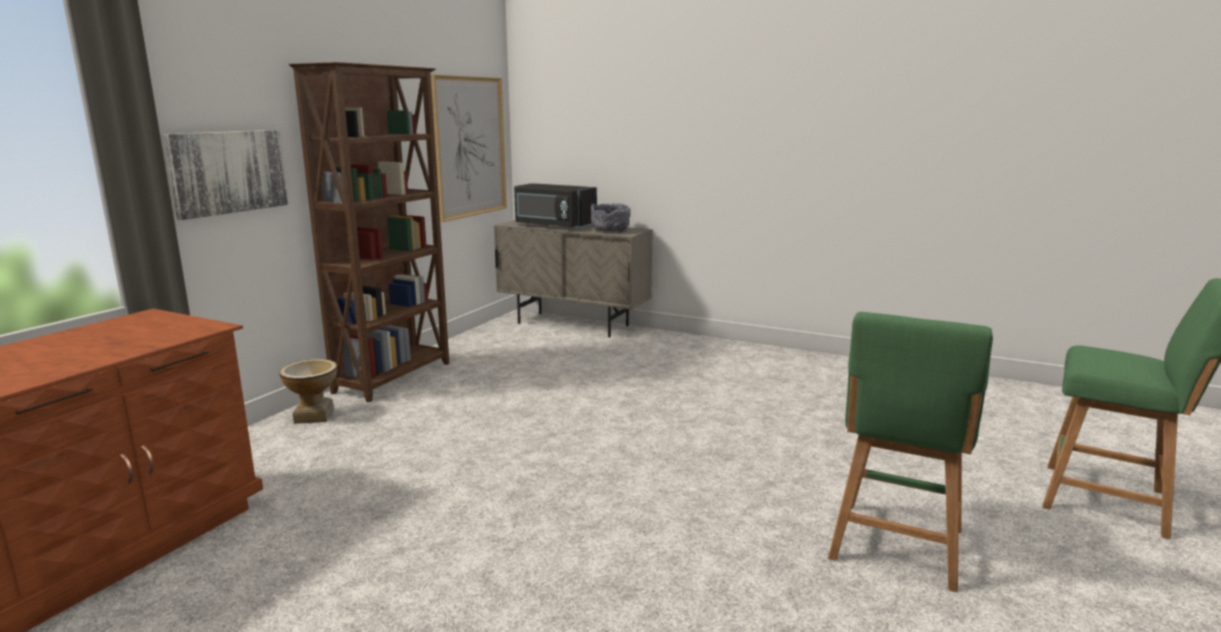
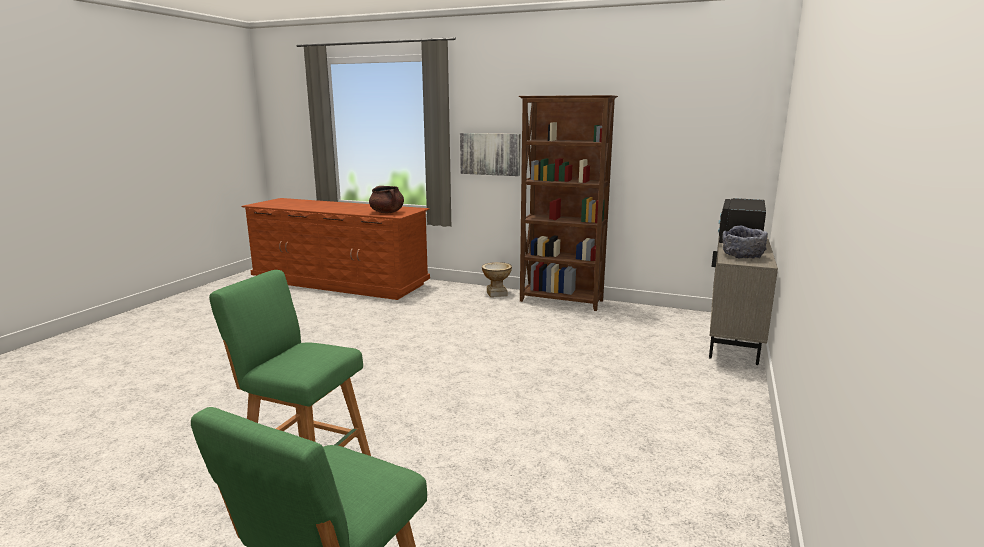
camera: 85 degrees right, 0 degrees up
(154, 335) = (387, 212): none -> brown cooking pot
(470, 147) = (708, 158): picture -> none

